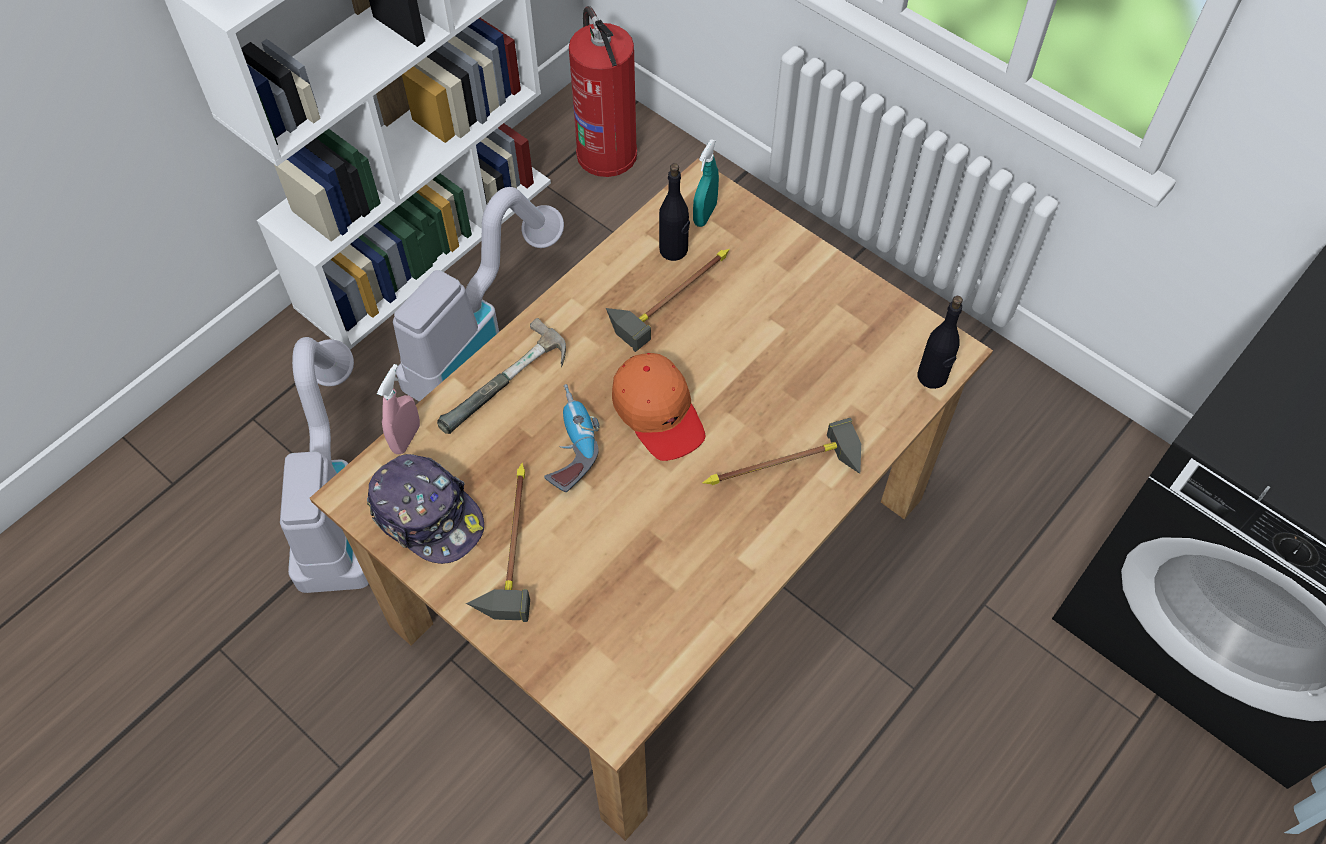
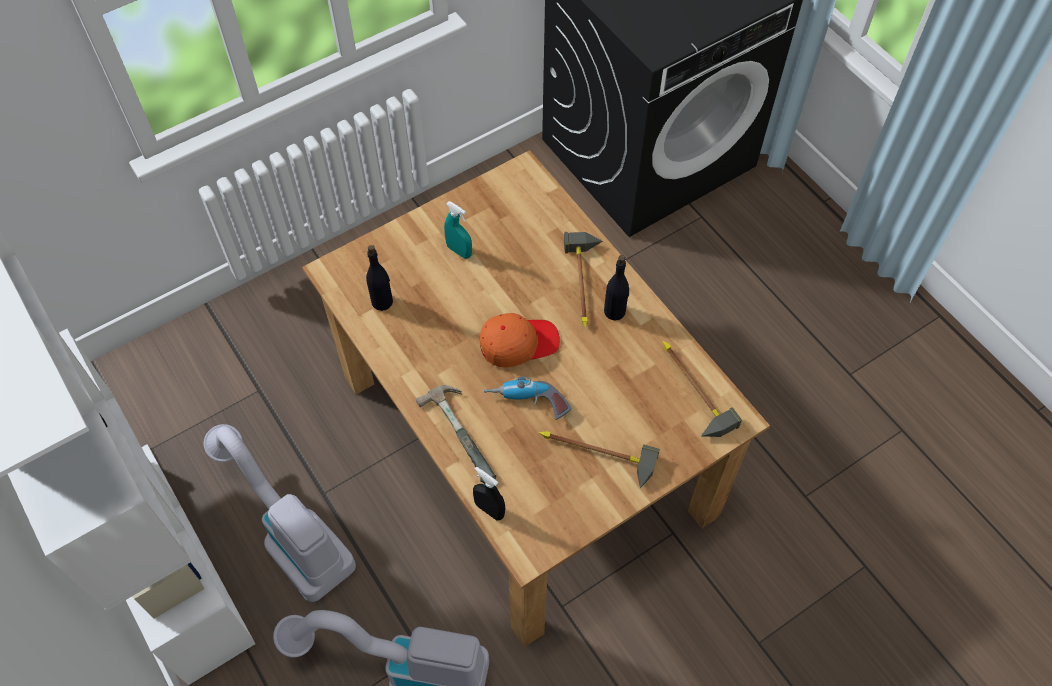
camera: 75 degrees left, 0 degrees up
(406, 438) = (489, 510): pink spray bottle -> black spray bottle
(428, 515) = (559, 505): cap -> none
(606, 152) = (136, 396): fire extinguisher -> none
(671, 292) = (419, 312): hammer -> hammer (688, 391)
(705, 214) = (358, 275): turquoise spray bottle -> turquoise spray bottle (459, 251)
(932, 377) = (539, 186): black bottle -> black bottle (615, 311)

